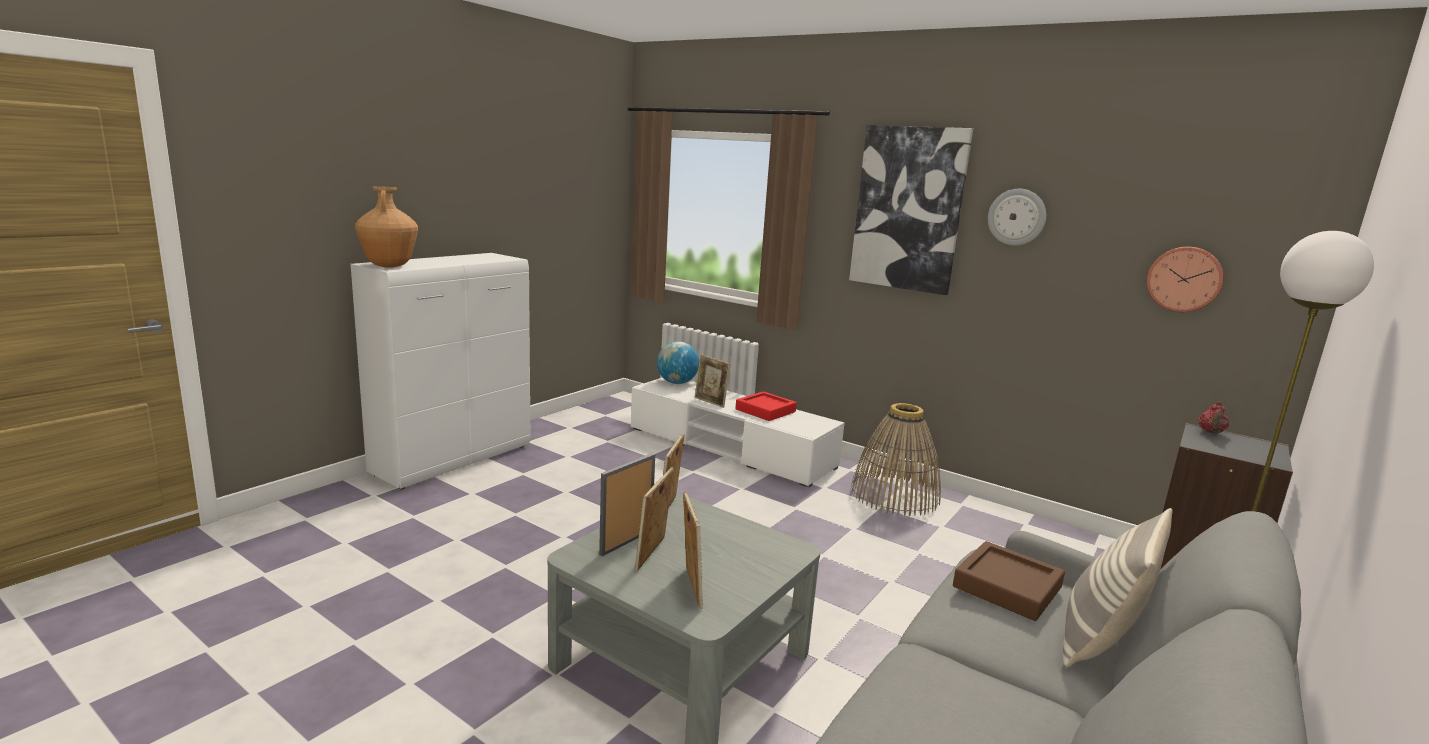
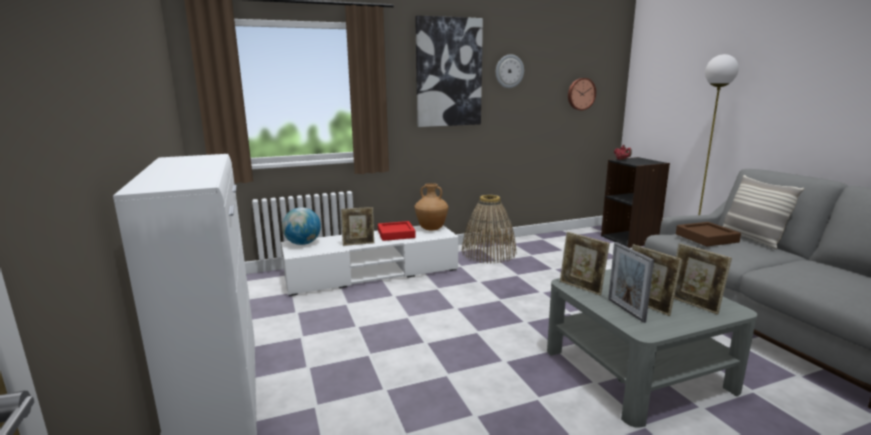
camera: 55 degrees left, 0 degrees up
(389, 266) = (177, 184): brown vase -> brown vase (431, 229)
(690, 587) = (693, 305): picture frame -> picture frame turned 150 degrees counterclockwise

